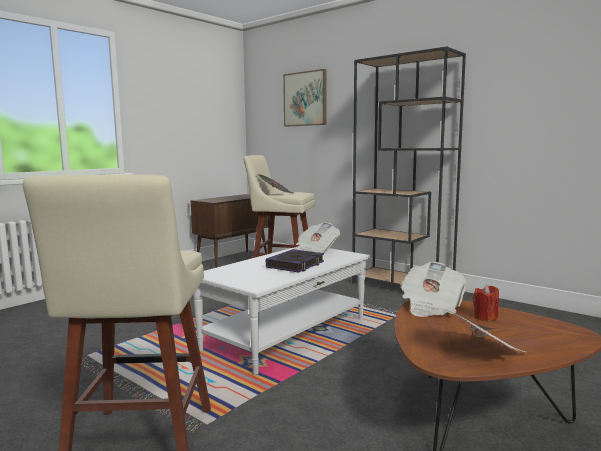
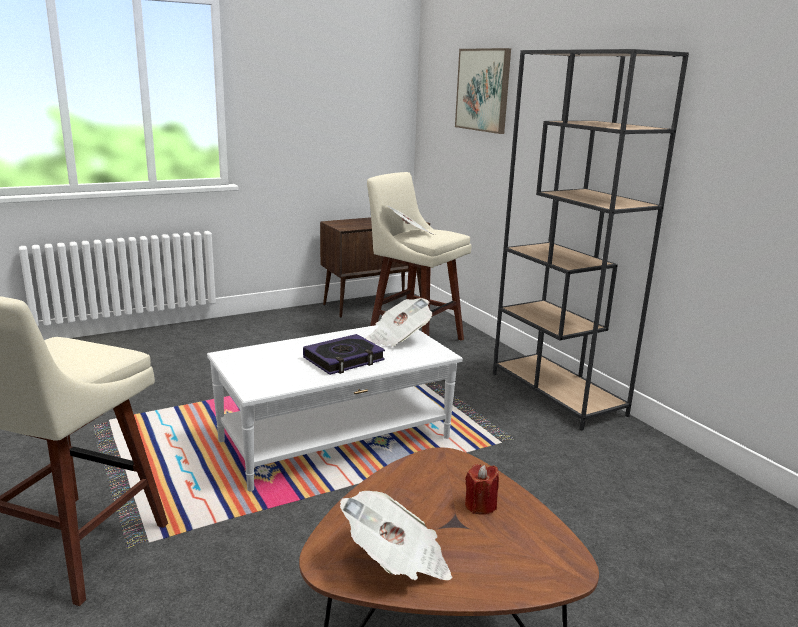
camera: 20 degrees right, 10 degrees up
(431, 306) = (434, 469): newspaper -> none

